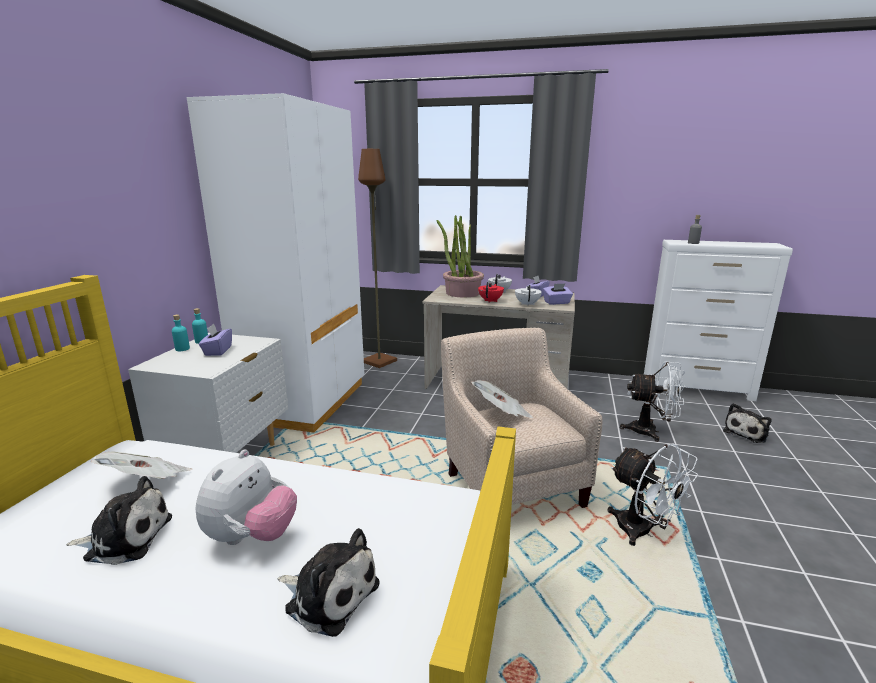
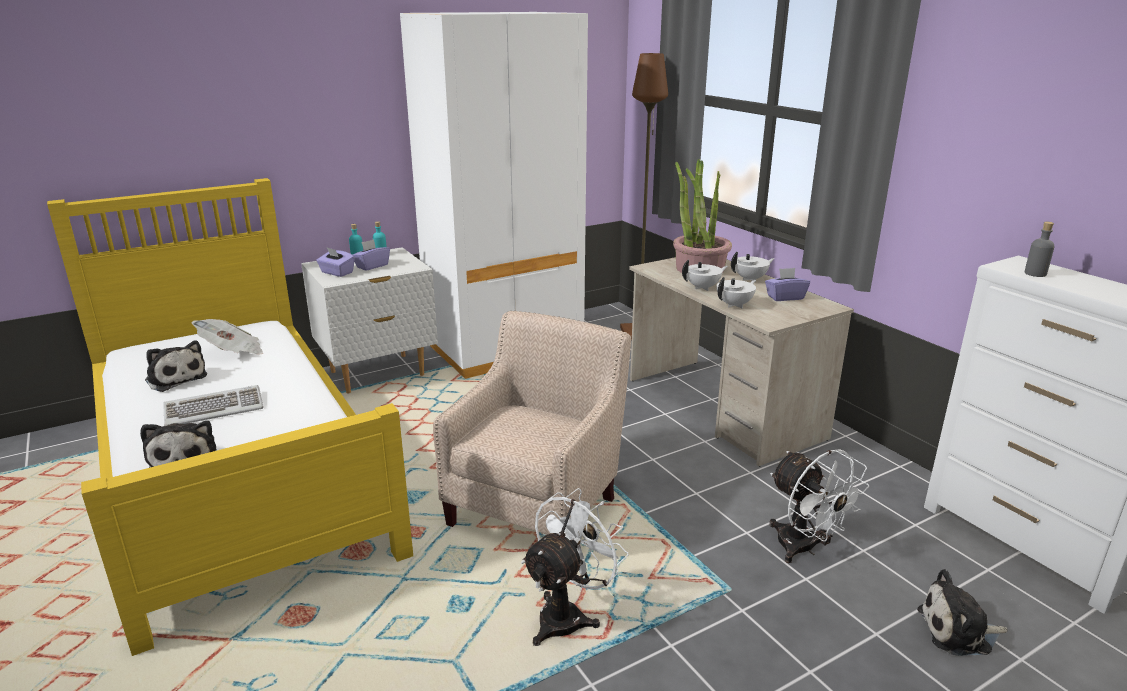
camera: 45 degrees right, 5 degrees up
(251, 536) = (214, 409): plush toy -> keyboard
(490, 301) = (703, 288): red teapot -> white teapot
(501, 414) = (521, 415): newspaper -> none
(557, 302) = (779, 314): purple tissue box -> purple tissue box (337, 273)
(642, 532) = (568, 615): white fan -> white fan turned 150 degrees counterclockwise

